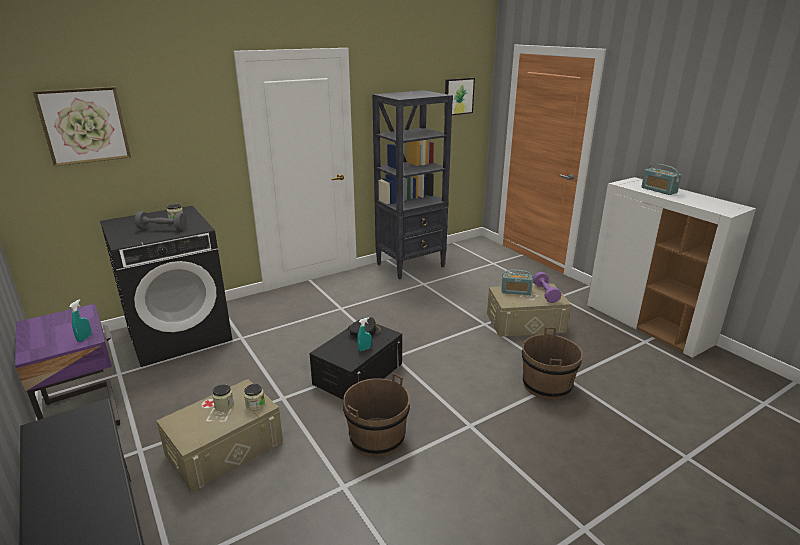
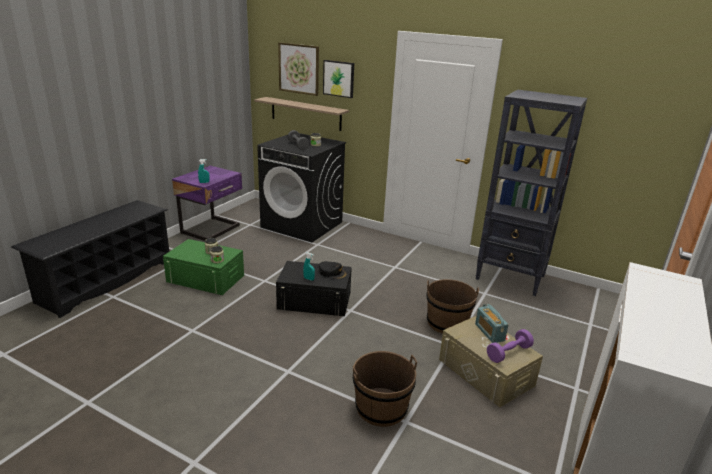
camera: 60 degrees right, 0 degrees up
(114, 188) = (306, 113): none -> shelf
(225, 448) = (206, 278): beige storage box -> green storage box
(377, 437) = (246, 330): brown bucket -> brown bucket (447, 323)
(458, 96) = (645, 116): picture -> picture (339, 78)
(658, 190) = (661, 298): radio -> none

